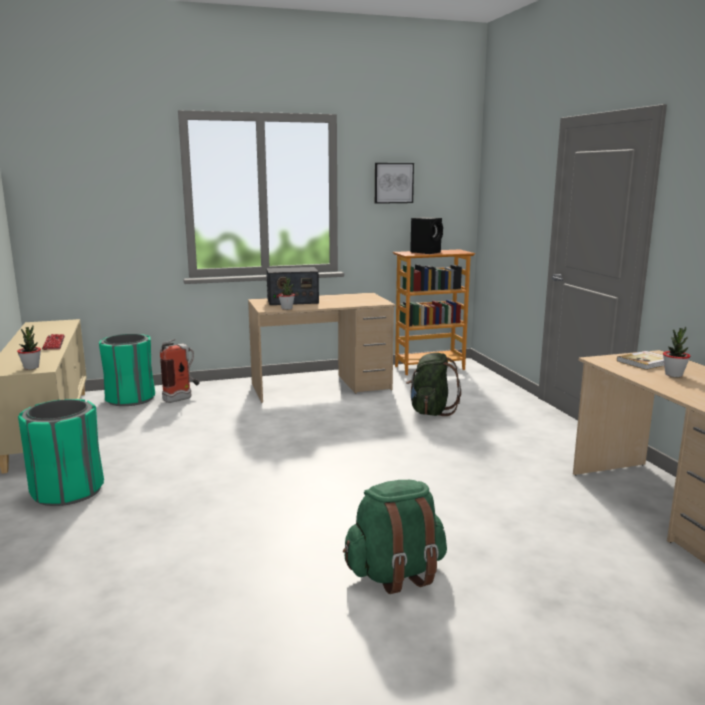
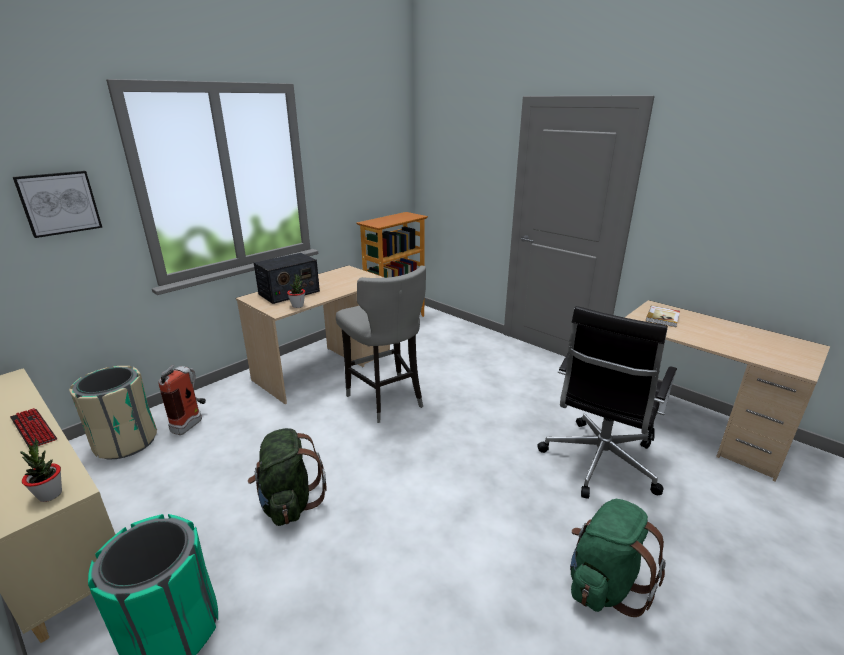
camera: 30 degrees left, 10 degrees up
(130, 398) = (125, 442): green trash can -> beige trash can
(349, 418) = (385, 399): none -> grey stool
(393, 183) = (350, 155): picture -> picture (59, 203)
(426, 252) = (387, 220): black speaker -> none
(430, 411) = (443, 371): green backpack -> green backpack (289, 502)
(507, 507) = (598, 463): none -> black office chair
(673, 375) = (698, 329): potted plant -> none

